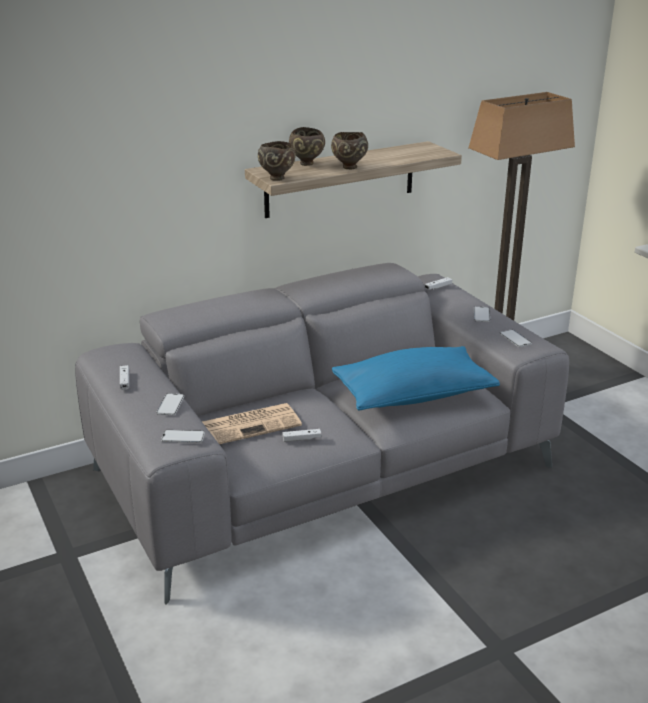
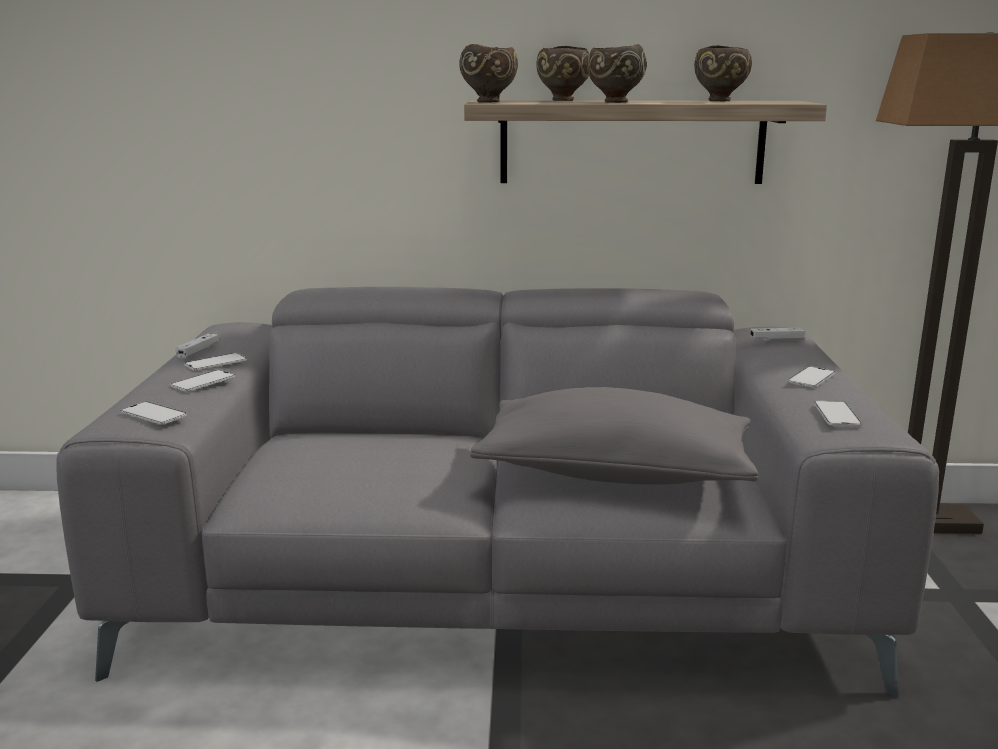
camera: 30 degrees right, 10 degrees down
(152, 387) = (216, 362): none -> phone
(252, 424) = (332, 450): newspaper -> none
(302, 439) = (372, 483): white game controller -> none
(396, 152) = (720, 101): none -> brown bowl
(413, 395) = (614, 474): blue pillow -> grey pillow

